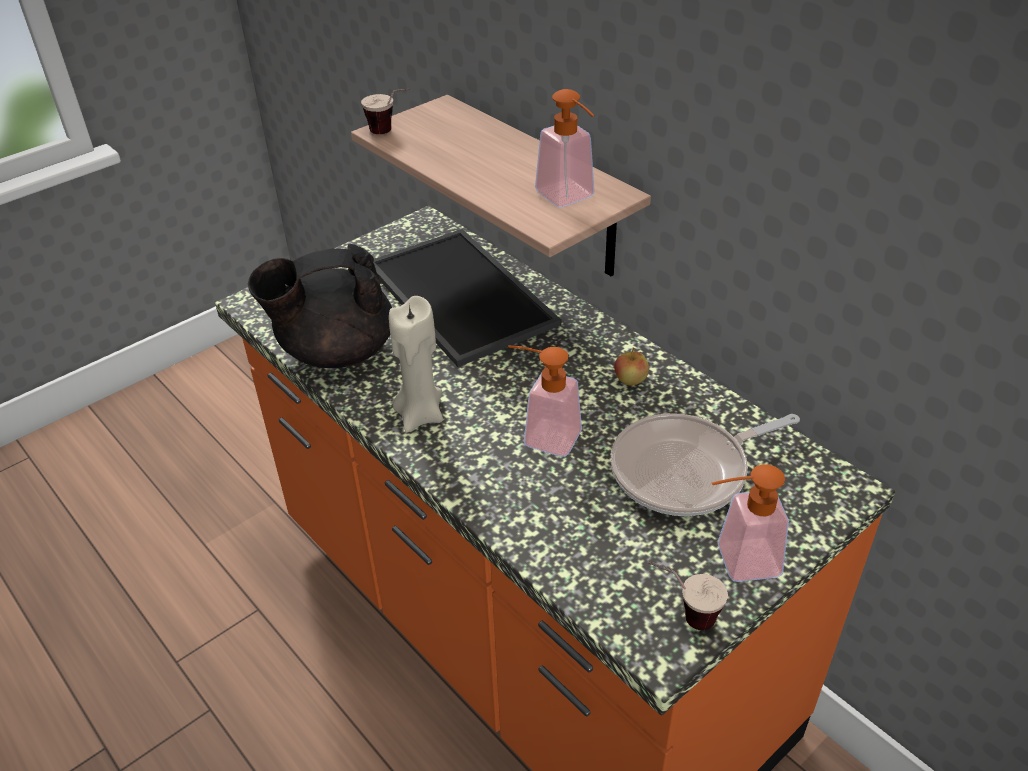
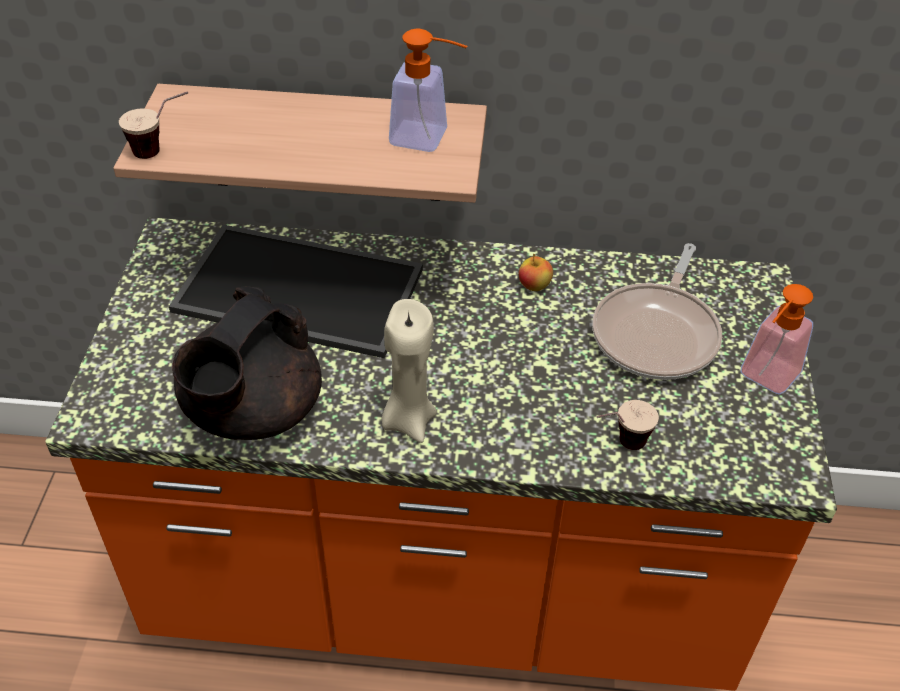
camera: 45 degrees left, 5 degrees up
(543, 435) = (527, 373): soap dispenser -> none
(681, 615) = (778, 441): cup -> cup (619, 446)

